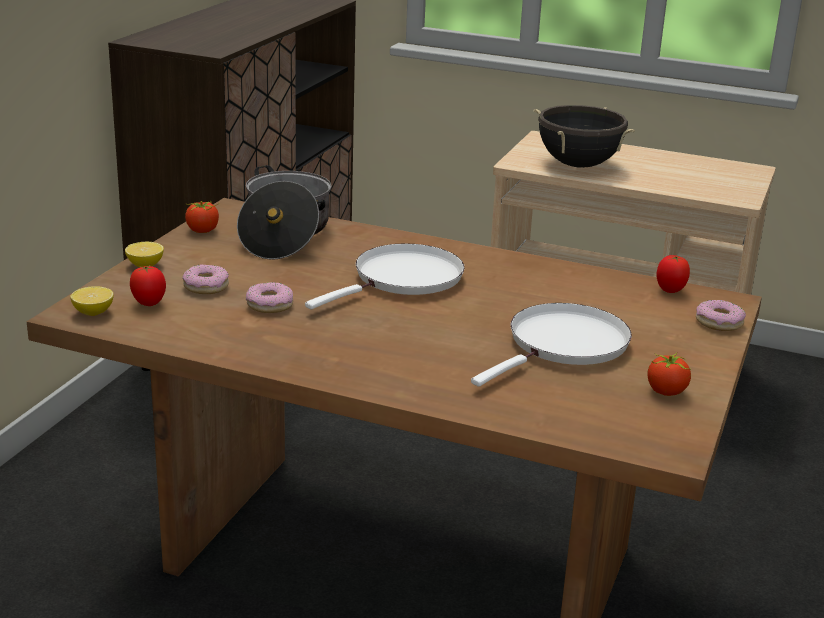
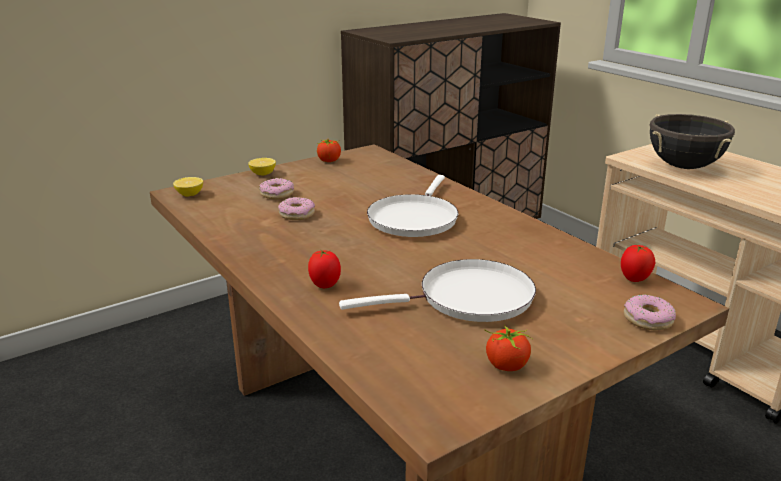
camera: 35 degrees right, 0 degrees up
(149, 304) = (227, 197): tomato -> tomato (325, 285)
(284, 234) = (377, 173): cooking pot -> none
(403, 279) = (414, 218): white frying pan -> white frying pan turned 120 degrees clockwise

